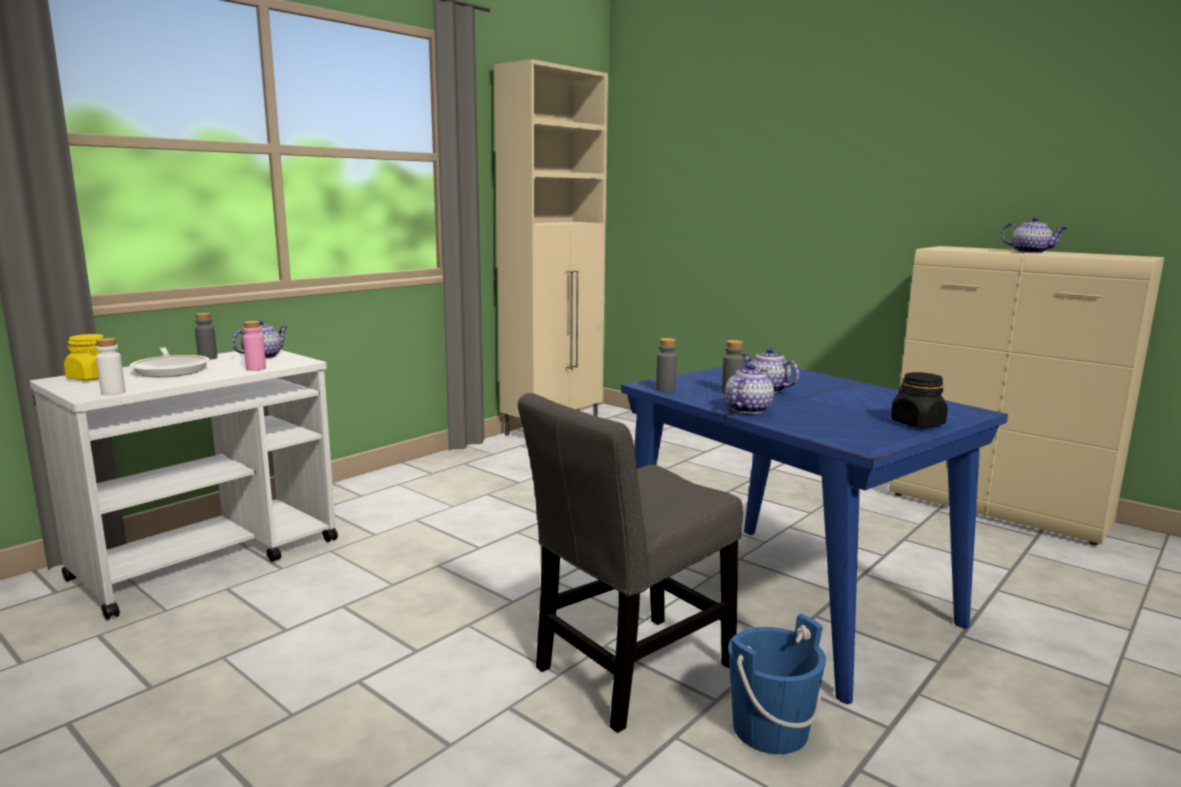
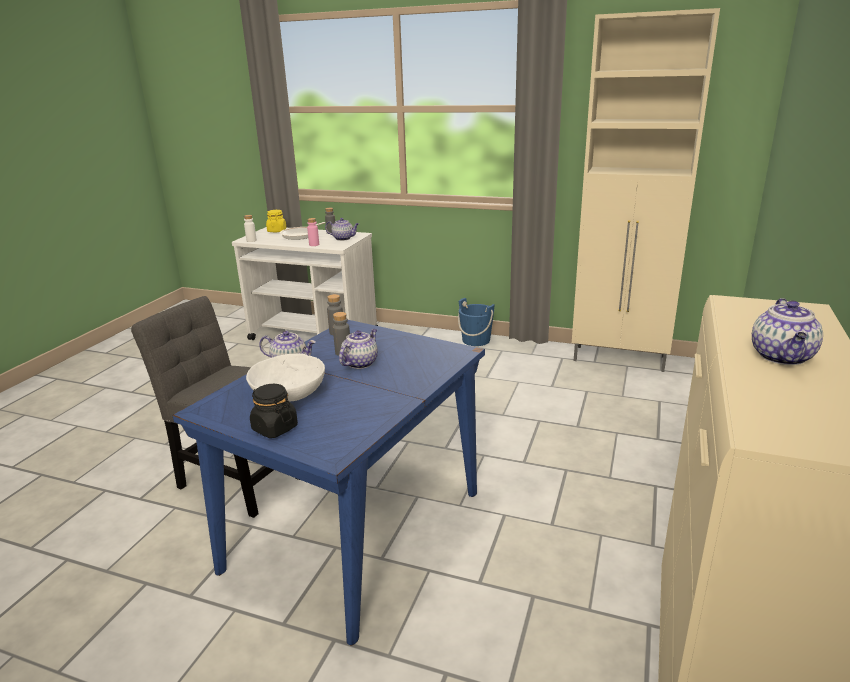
camera: 70 degrees right, 10 degrees up
(770, 729) = (184, 542): blue bucket -> blue bucket (476, 340)
(830, 415) = (288, 392): none -> white bowl

